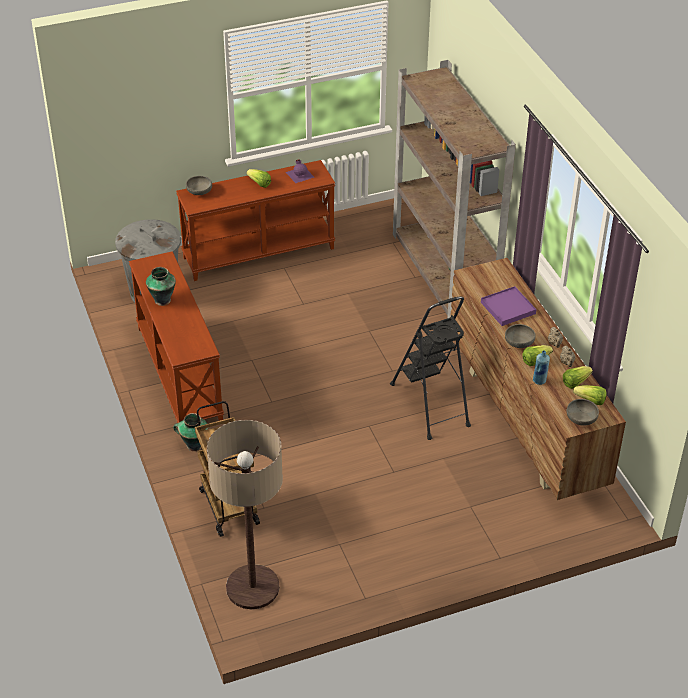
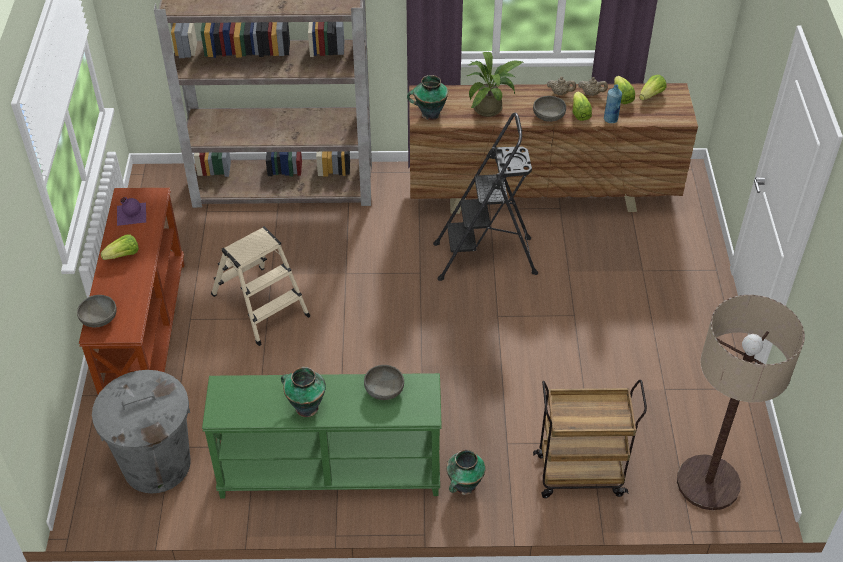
camera: 70 degrees left, 5 degrees up
(178, 374) = (329, 473): brown console table -> green console table
(314, 296) = (260, 304): none -> beige step ladder
(477, 276) = (429, 114): none -> vase
(508, 308) = (491, 108): purple tray -> potted plant
(581, 419) = (674, 109): grey bowl -> grey bowl (384, 390)

